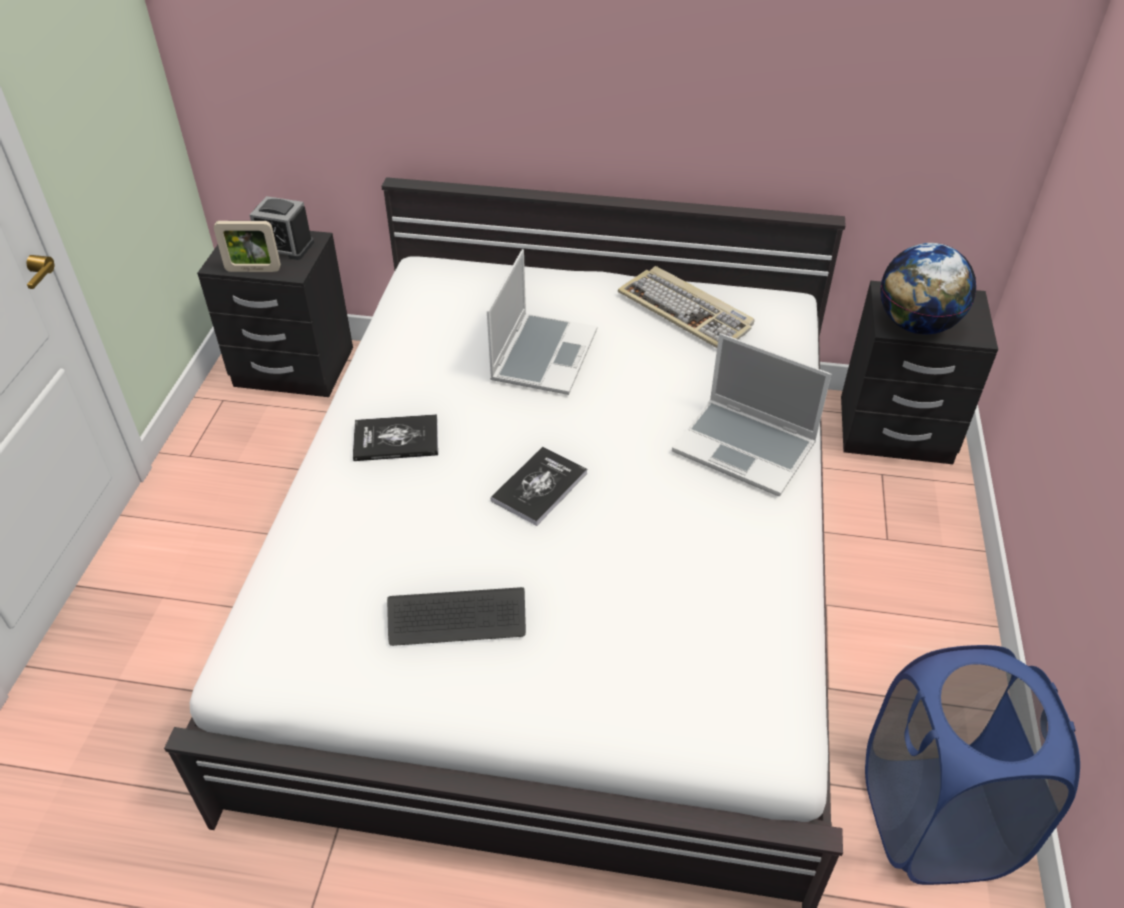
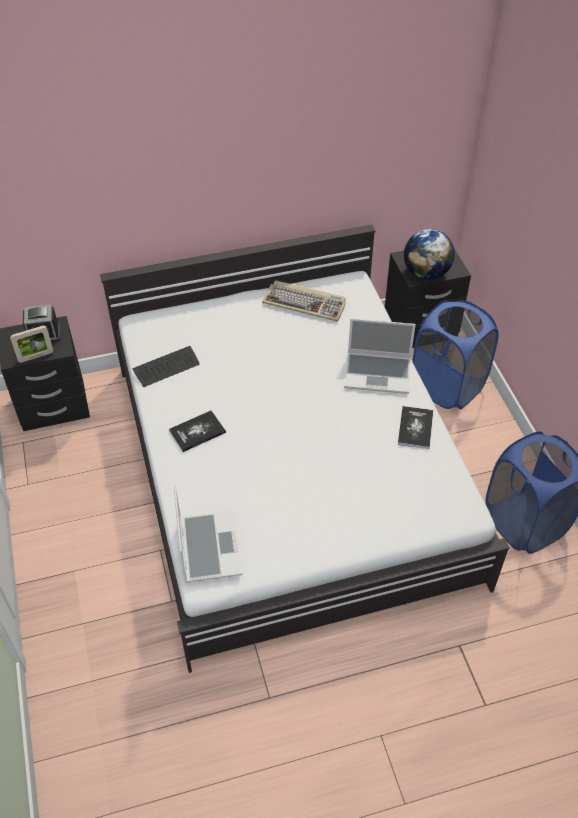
camera: 25 degrees left, 5 degrees up
(457, 618) = (292, 512): keyboard -> keyboard (166, 367)
(539, 487) = (289, 431): book -> book (415, 428)
(543, 355) = (244, 355): laptop -> laptop (208, 547)
(899, 532) = (447, 386): none -> blue laundry basket

